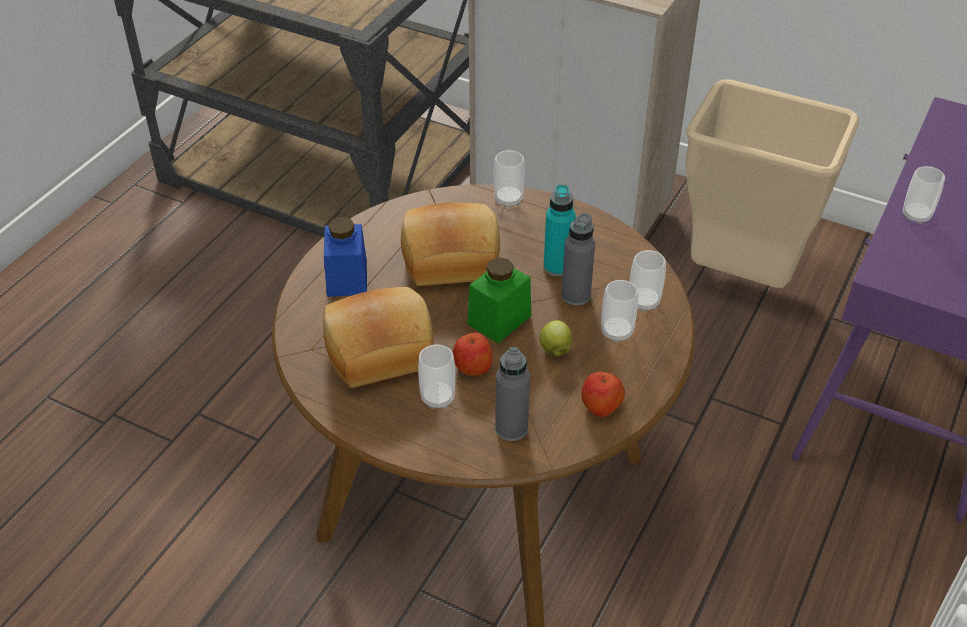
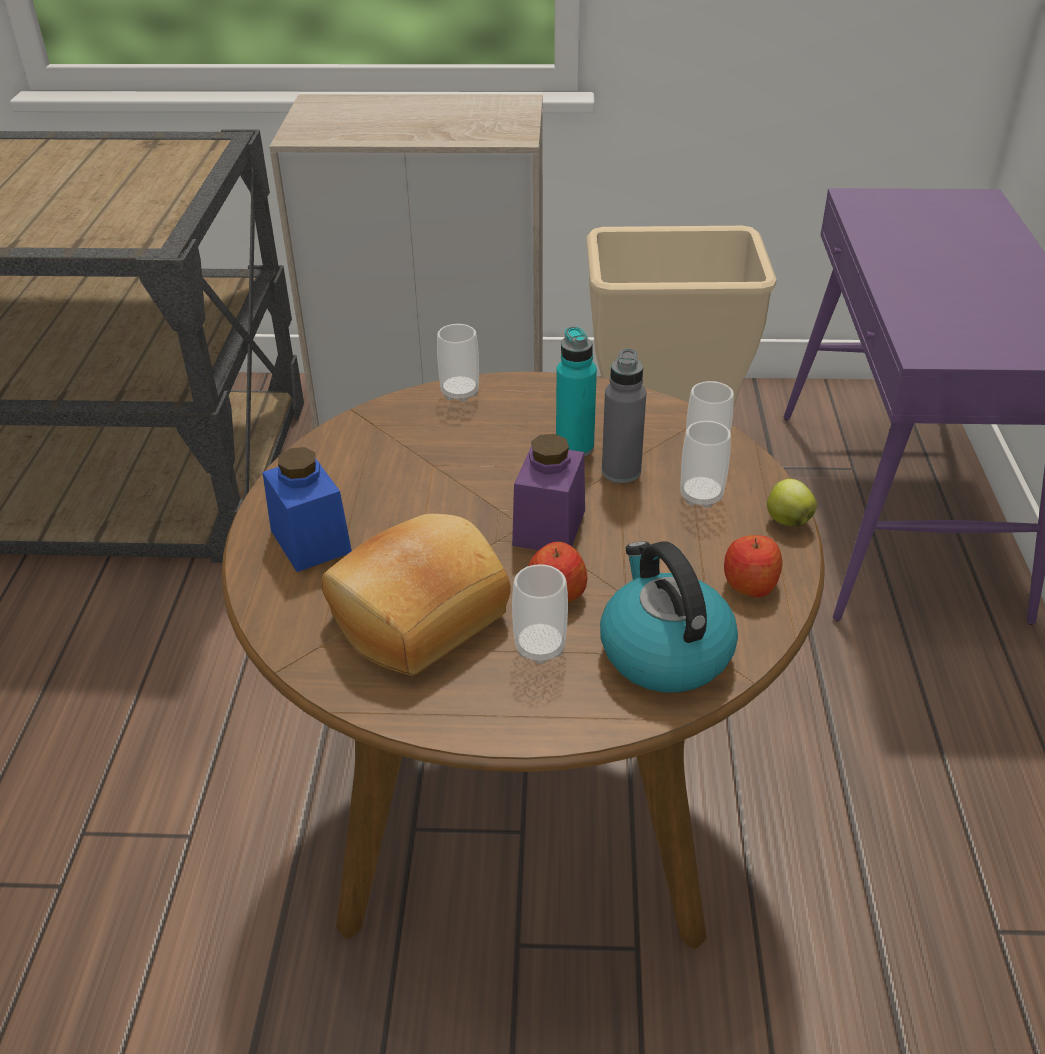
camera: 25 degrees left, 5 degrees down
(450, 257) = (434, 476): bread -> none
(499, 320) = (549, 527): green jar -> purple jar
(511, 428) = (663, 651): grey bottle -> kettle
(555, 349) = (644, 539): apple -> apple (787, 520)
(916, 216) = (907, 292): cup -> none

